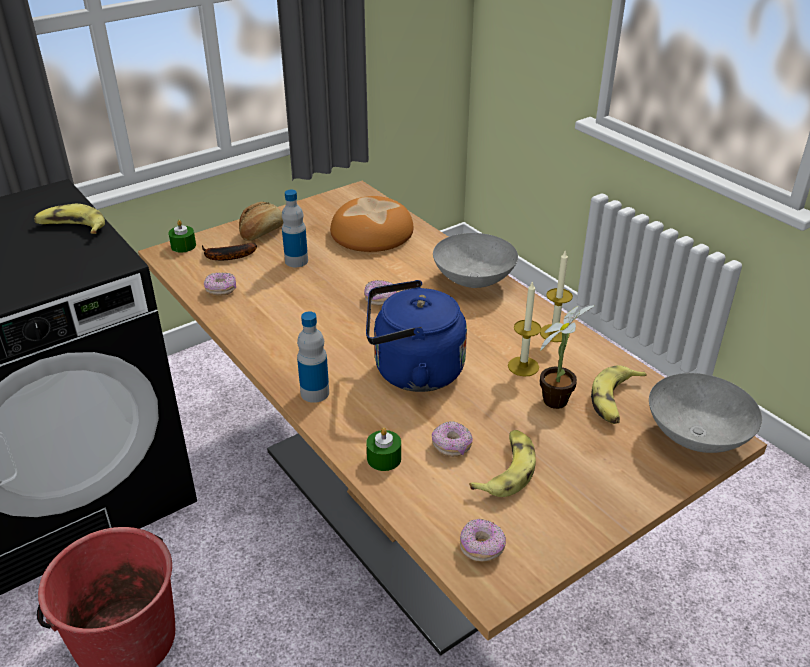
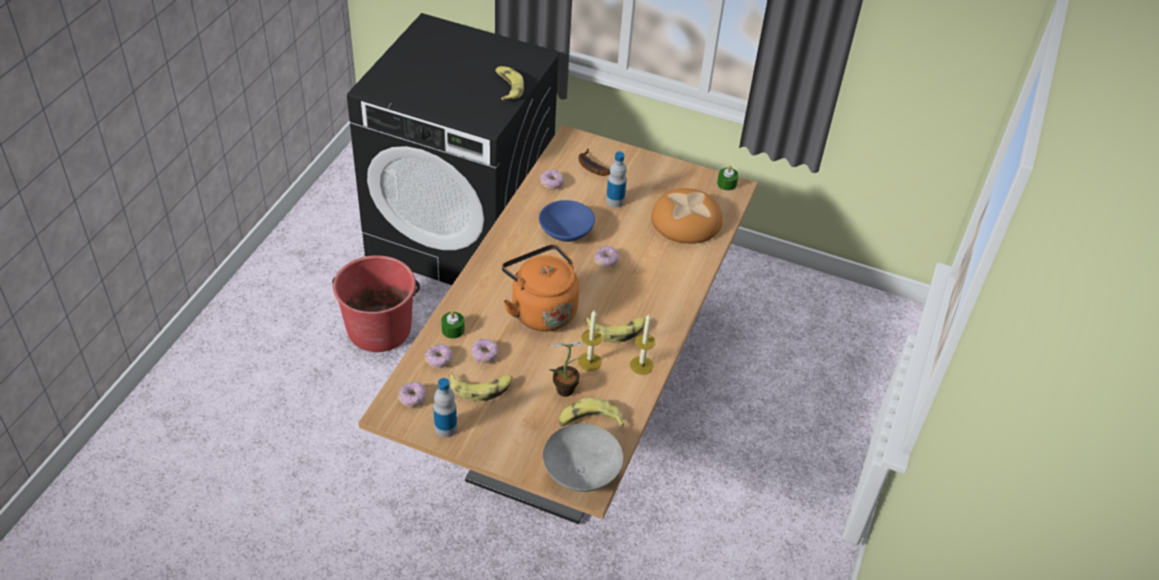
camera: 55 degrees right, 10 degrees up
(183, 246) = (584, 141): green candle -> green candle (726, 184)
(261, 232) = (634, 167): bread -> none
(308, 309) = (566, 232): none -> blue bowl
(315, 393) = (486, 275): bottle -> bottle (445, 428)
(412, 372) = (541, 310): blue kettle -> orange kettle
(429, 493) = (439, 360): none -> donut
(473, 282) = (669, 300): grey bowl -> none
(490, 330) = (616, 330): none -> banana

